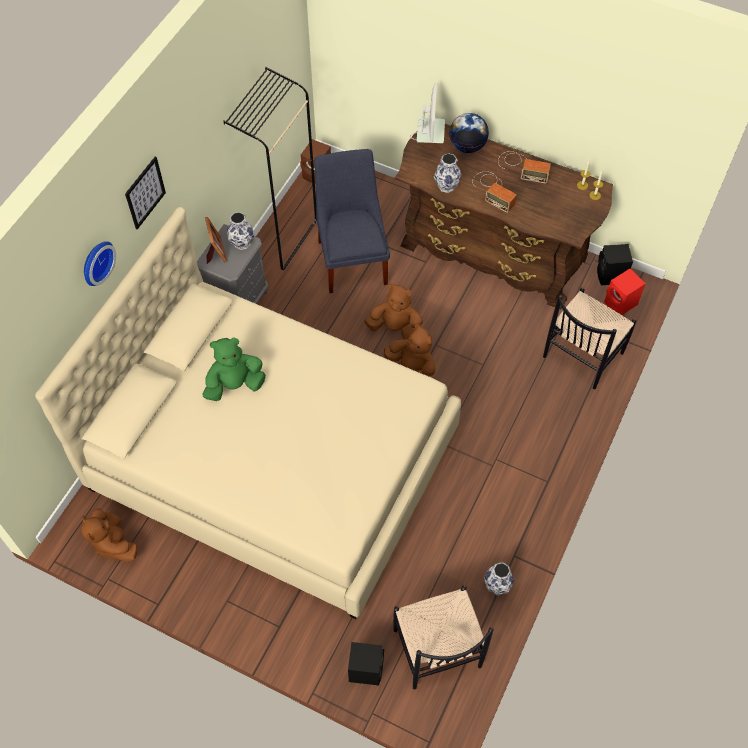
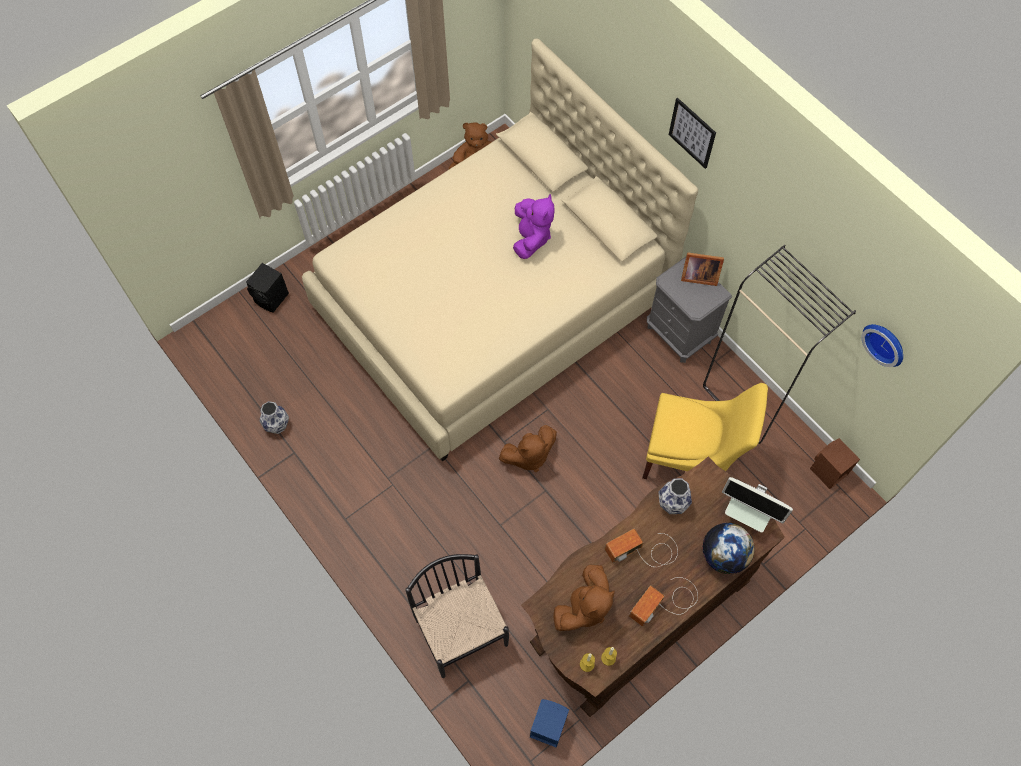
camera: 115 degrees right, 5 degrees up
(96, 262) = (630, 82): wall clock -> wall clock (885, 342)
(235, 385) = (531, 238): green plush toy -> purple plush toy
(241, 242) = (699, 302): vase -> none
(352, 258) = (691, 458): blue chair -> yellow chair
(395, 328) = (584, 461): brown plush toy -> brown plush toy (583, 608)
(438, 652) = (252, 354): black chair -> none
(610, 276) = (547, 726): black speaker -> blue speaker
(621, 304) = (504, 714): red speaker -> none

